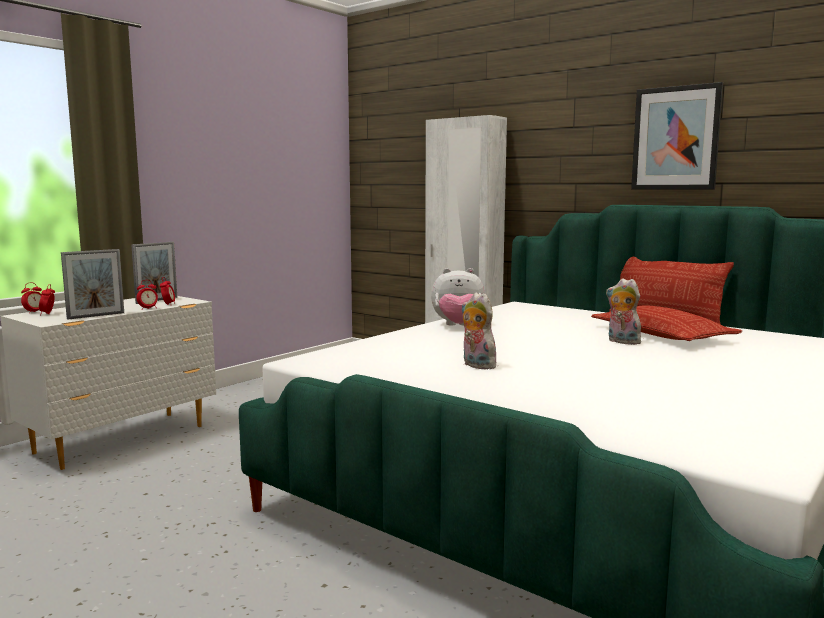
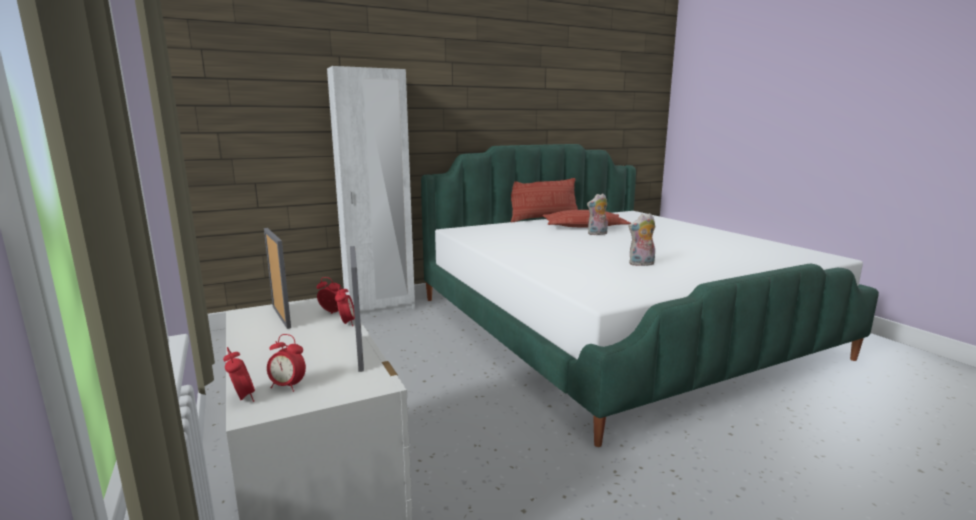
camera: 65 degrees left, 5 degrees up
(458, 326) = (513, 251): plush toy -> none
(675, 138) = (523, 99): picture -> none

